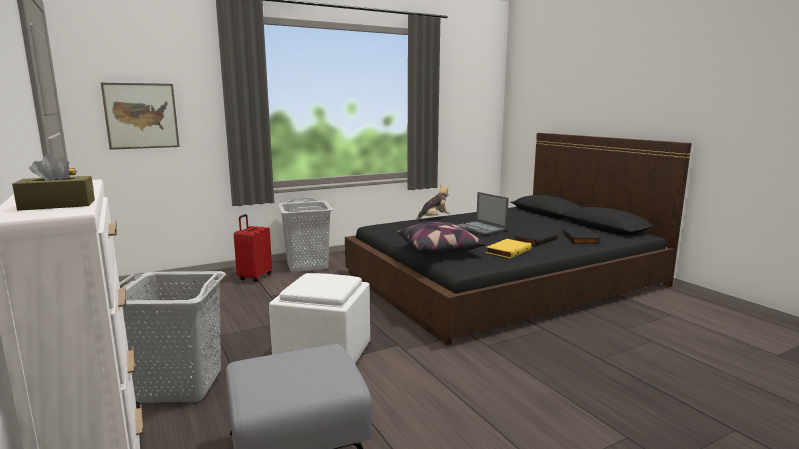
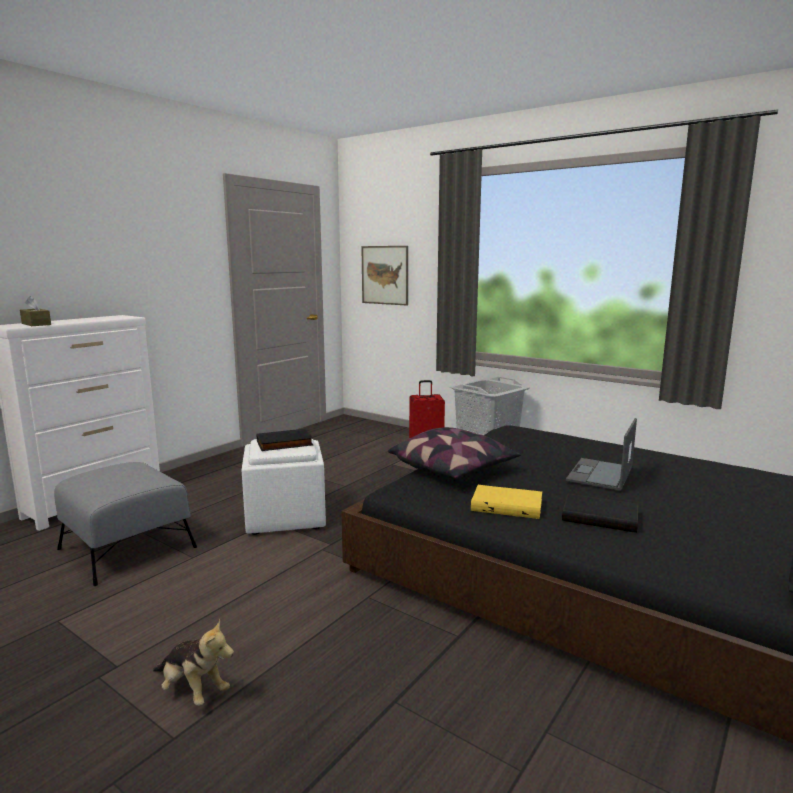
camera: 65 degrees right, 0 degrees up
(180, 385) = (213, 484): grey laundry basket -> none
(434, 218) = (606, 445): plush toy -> plush toy (193, 690)
(581, 239) = (683, 555): black book -> black book (284, 444)

